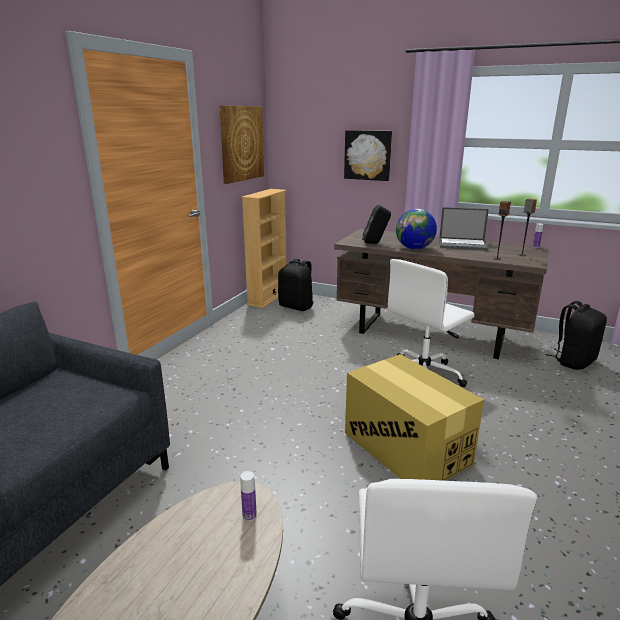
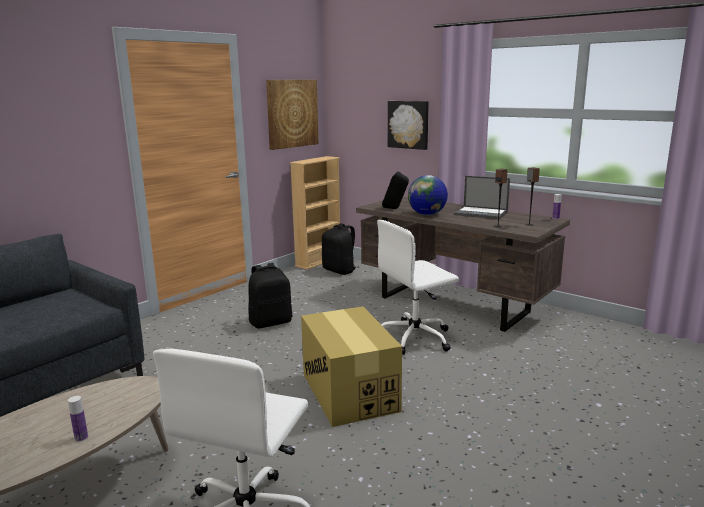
camera: 15 degrees right, 5 degrees down
(249, 516) = (138, 396): bottle -> bottle (81, 438)
(573, 361) = (586, 341): black backpack -> black backpack (271, 322)

